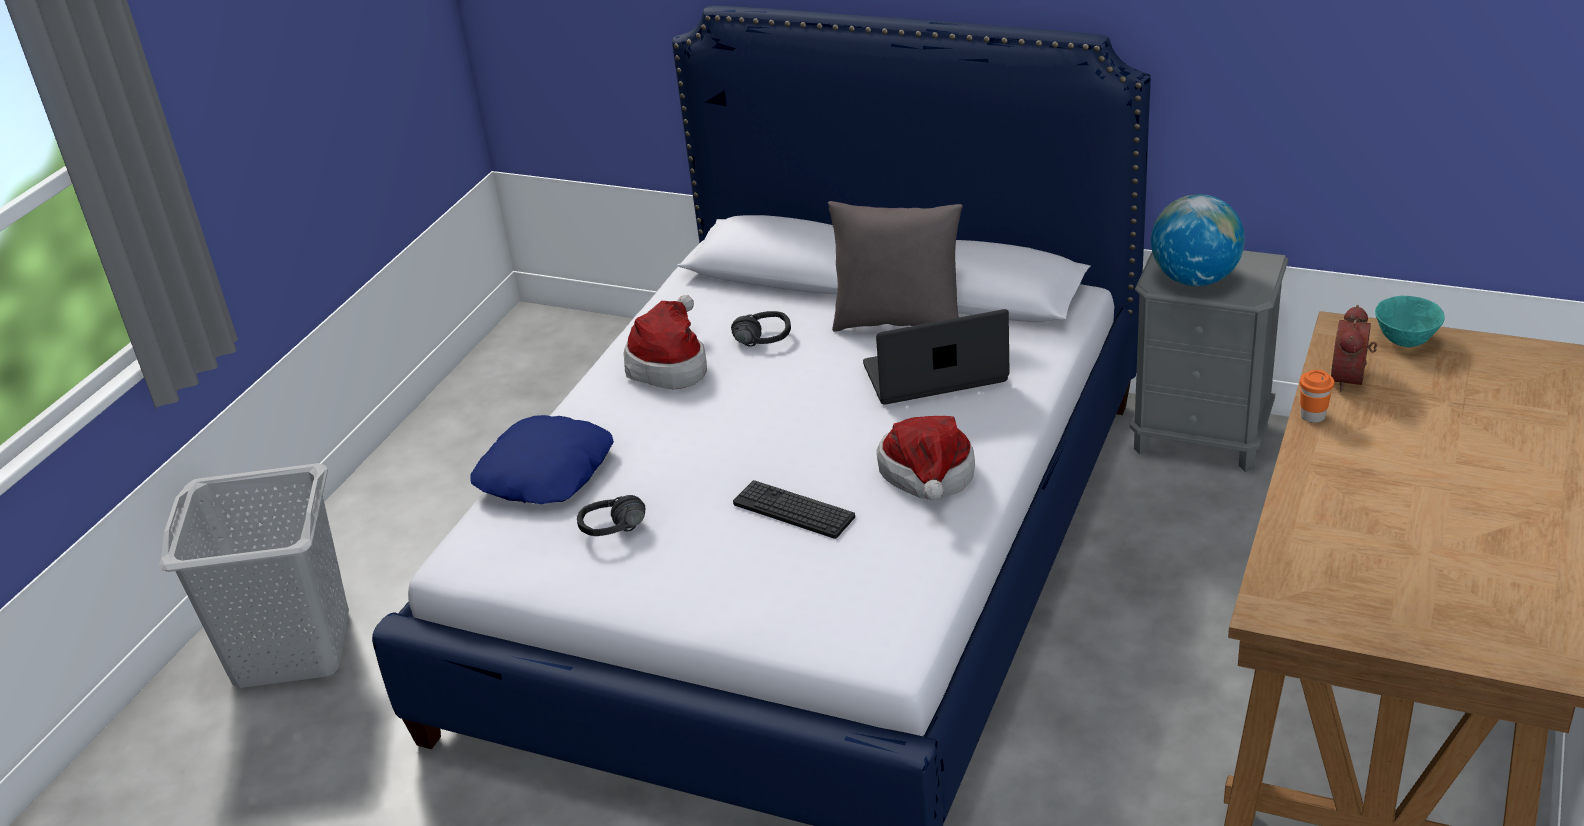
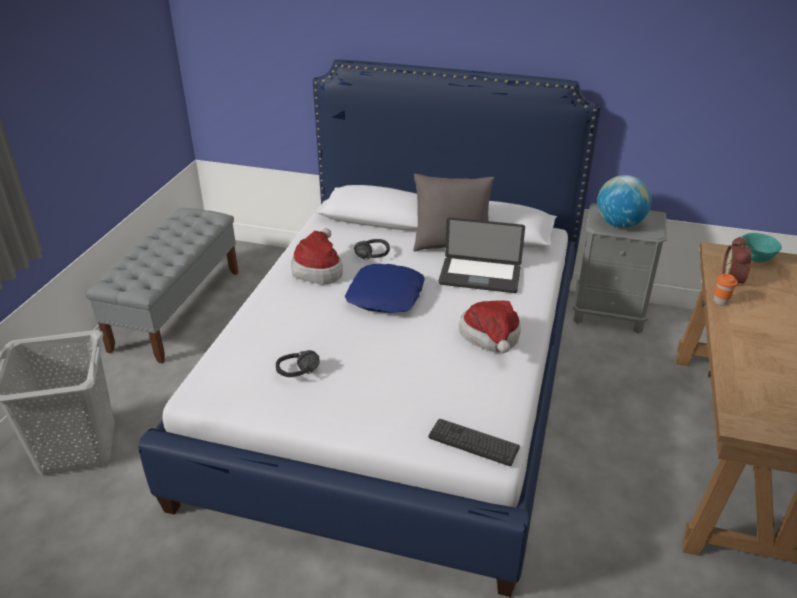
camera: 10 degrees left, 0 degrees up
(458, 430) = (177, 309): none -> grey bench
(546, 473) = (249, 336): blue pillow -> blue pillow (386, 296)
(793, 510) = (411, 359): keyboard -> keyboard (473, 442)
(935, 374) = (479, 276): laptop -> laptop turned 150 degrees counterclockwise

